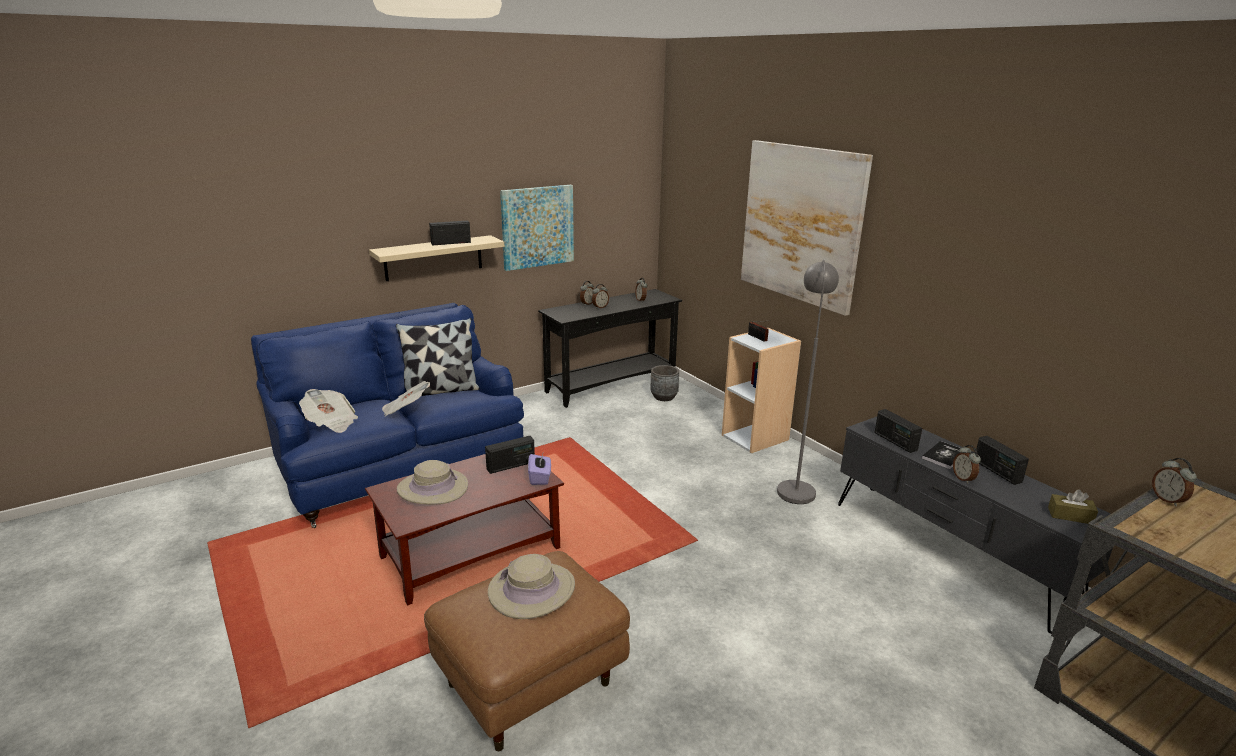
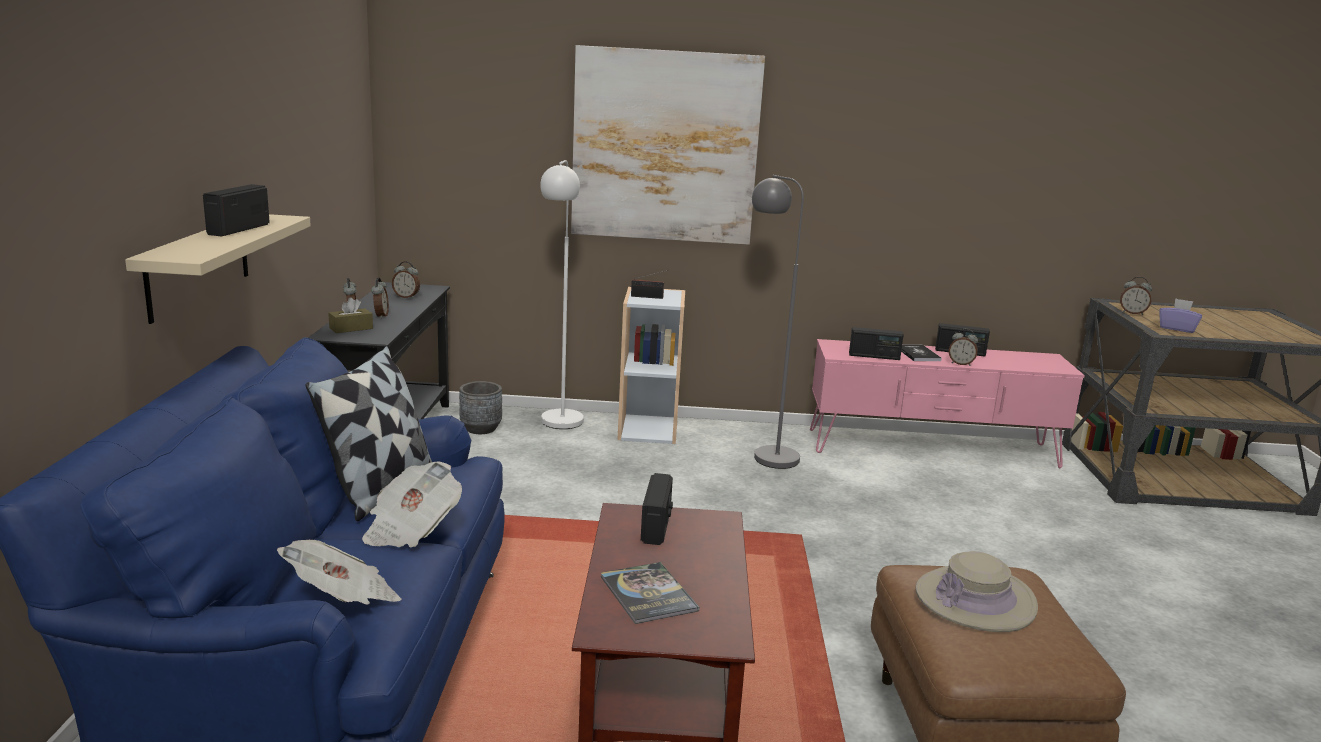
camera: 55 degrees left, 5 degrees down
(432, 488) = (648, 594): beige hat -> book
(537, 226) = (290, 194): picture -> none
(540, 478) = (713, 520): purple tissue box -> purple tissue box (1177, 328)
(707, 413) = (560, 426): none -> white floor lamp
(950, 552) = (933, 449): grey tv stand -> pink tv stand
(1070, 516) = (1043, 362): brown tissue box -> brown tissue box (351, 328)

